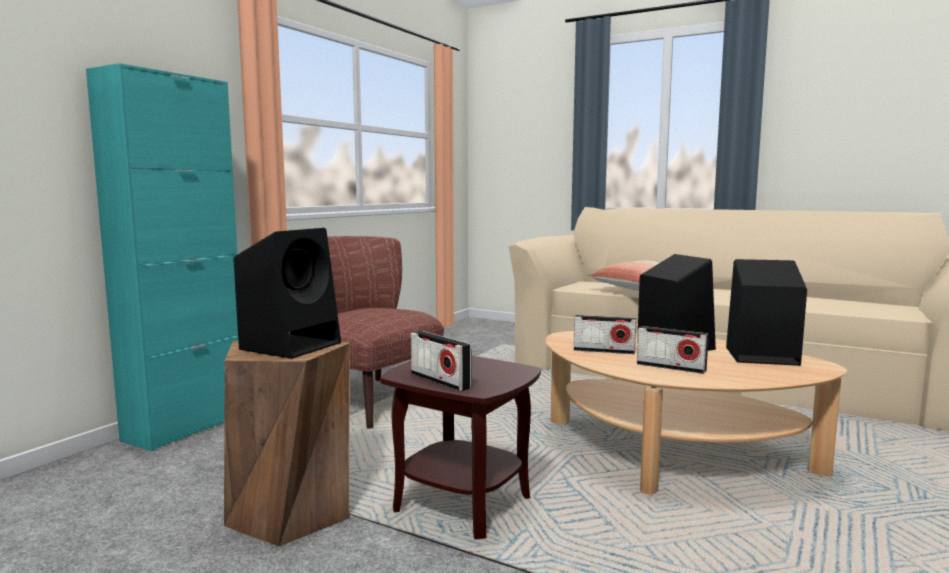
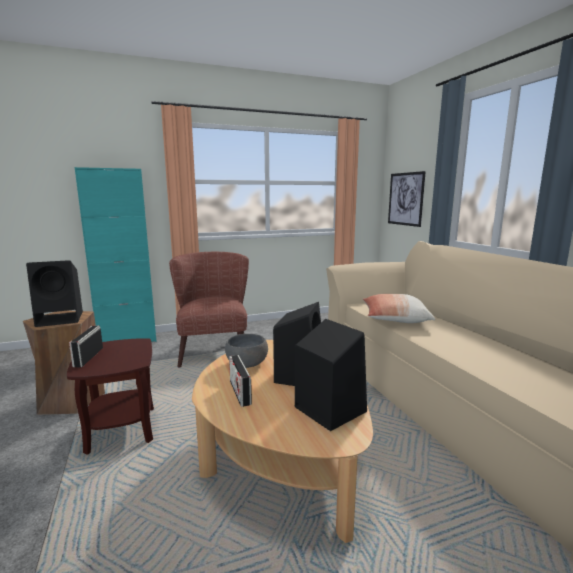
camera: 40 degrees right, 5 degrees up
(515, 160) = (405, 199): none -> picture
(604, 351) = (247, 363): radio -> grey bowl

